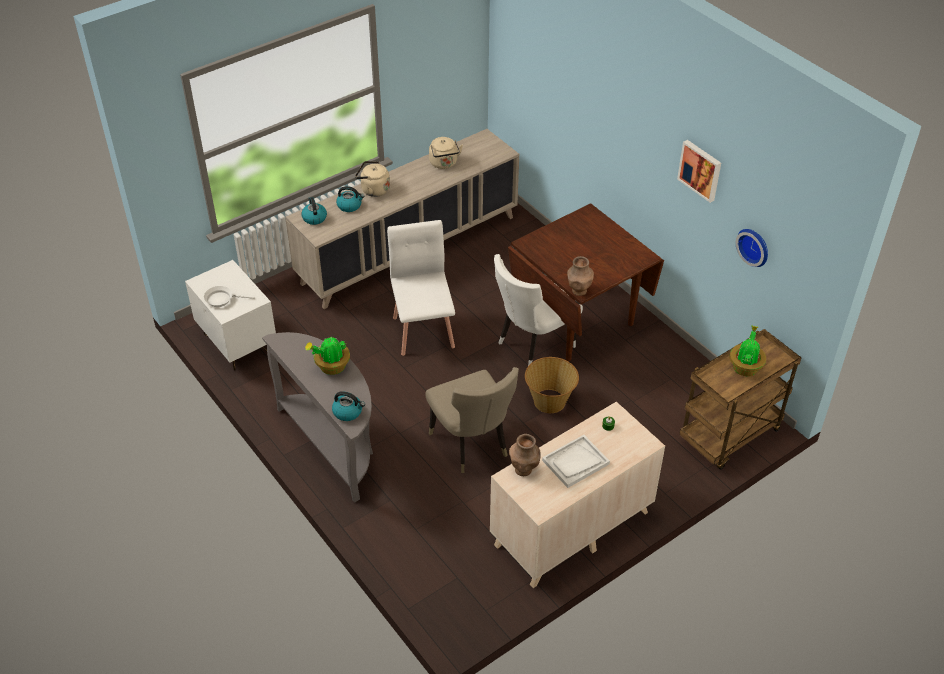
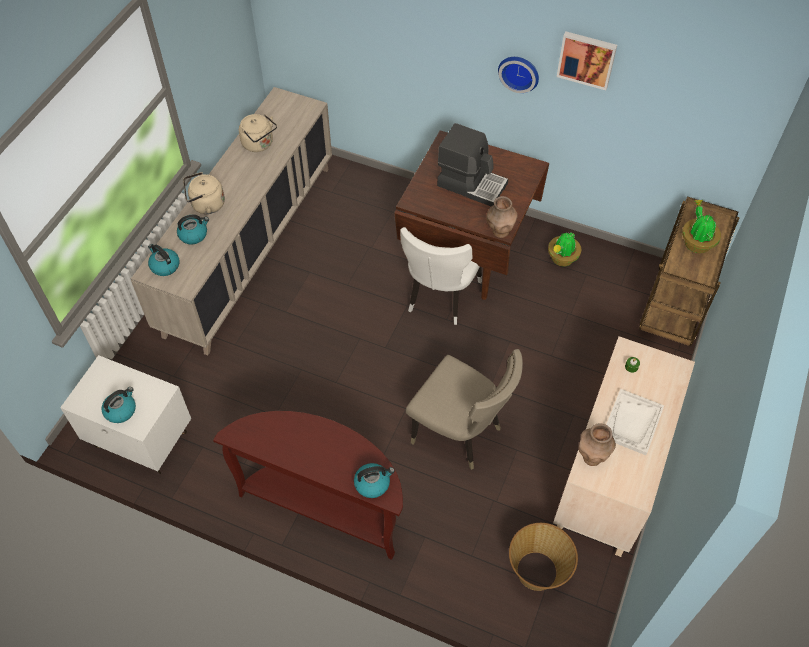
camera: 30 degrees left, 10 degrees up
(222, 299) = (121, 410): white frying pan -> kettle
(331, 367) = (316, 438): potted plant -> potted plant (561, 259)
(333, 445) = (325, 505): grey console table -> brown console table
(424, 331) = (328, 332): white chair -> none
(549, 401) = (498, 350): basket -> basket (537, 571)
(584, 249) = (471, 184): none -> coffee machine
(754, 246) = (667, 119): wall clock -> wall clock (519, 72)

